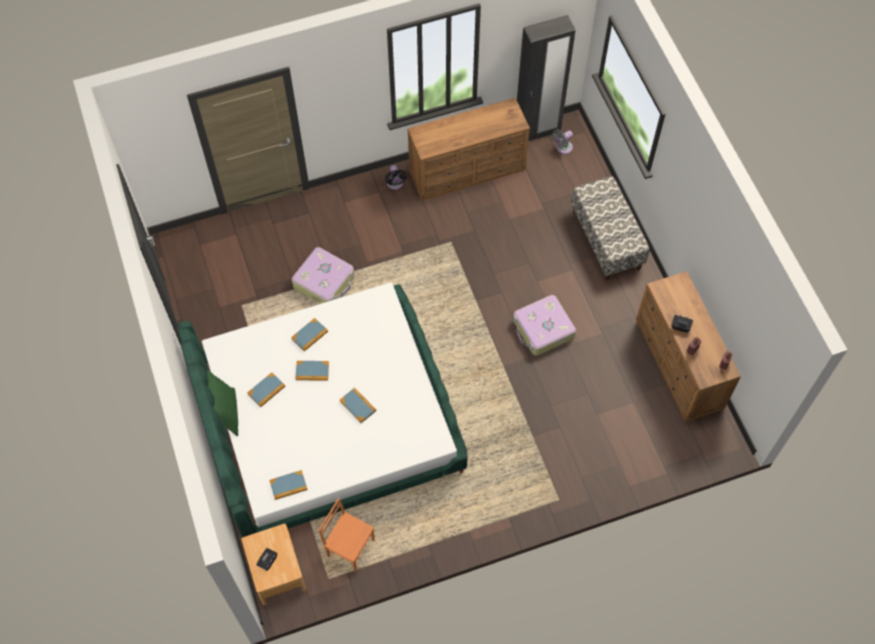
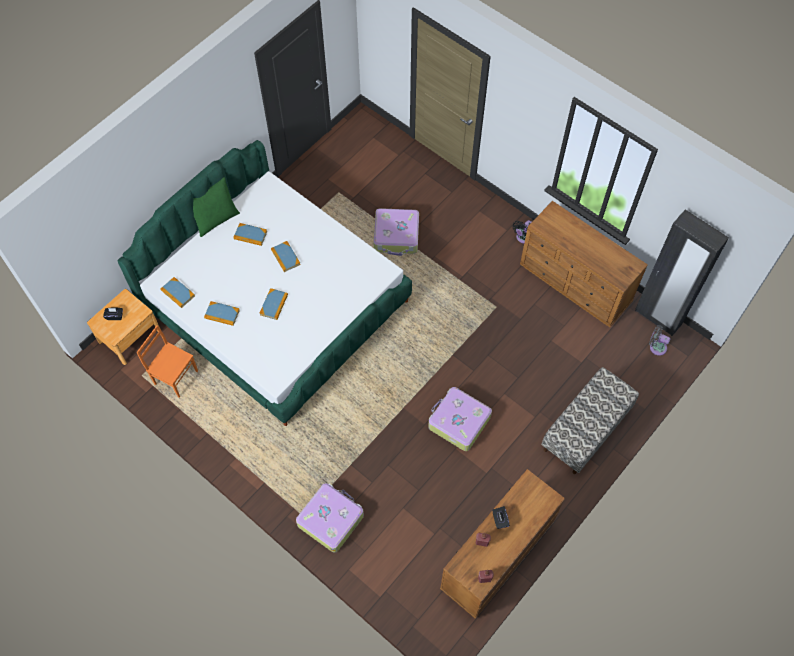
camera: 60 degrees right, 0 degrees up
(309, 335) = (316, 238): book -> book (222, 314)
(350, 547) = (176, 377): orange chair -> orange chair turned 60 degrees counterclockwise
(575, 478) = (330, 519): none -> suitcase

